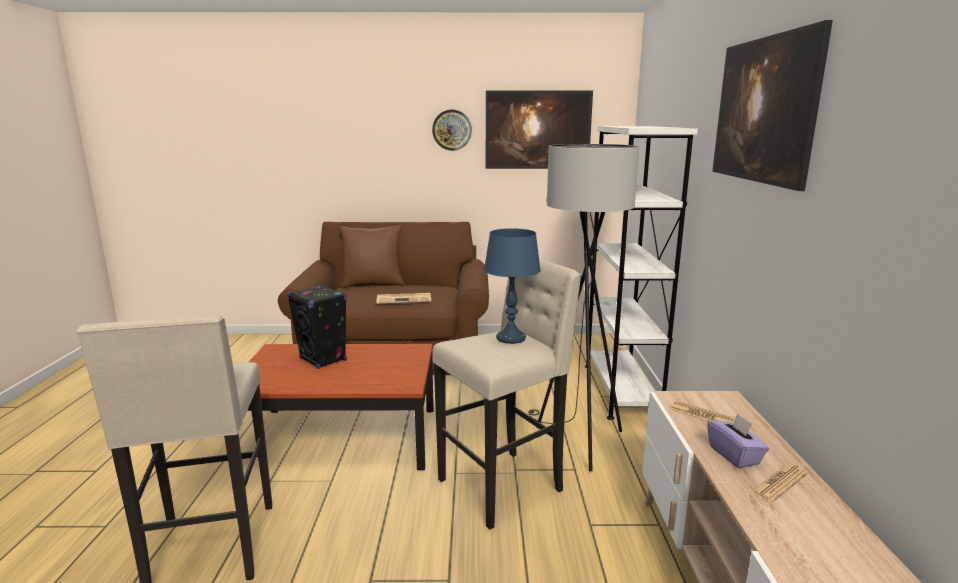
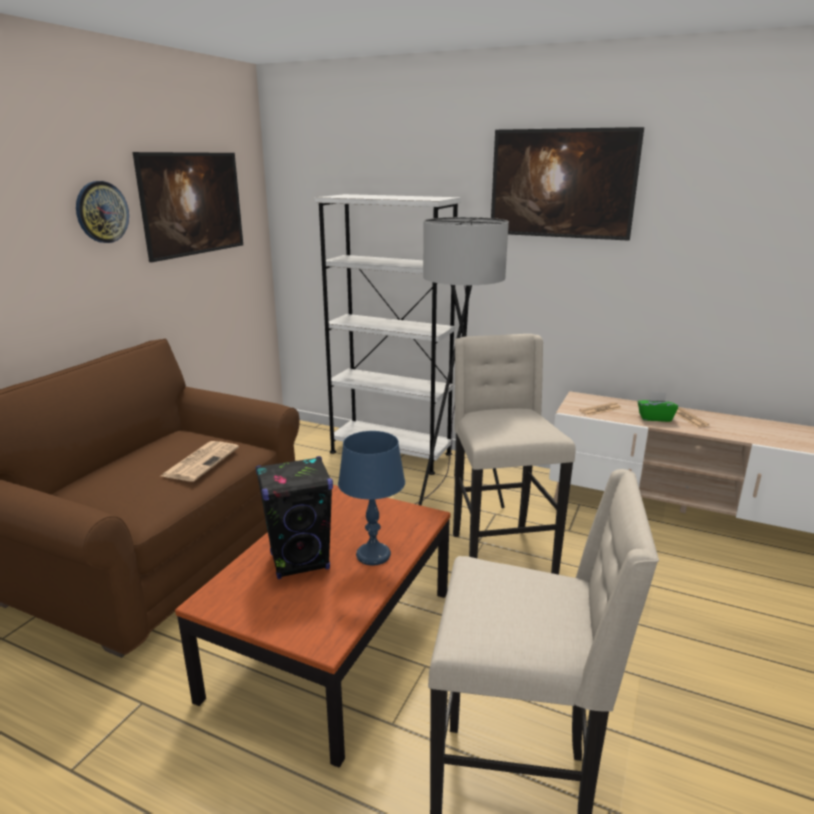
camera: 65 degrees left, 5 degrees up
(373, 284) = (93, 472): brown pillow -> none
(510, 338) = (499, 415): blue table lamp -> blue table lamp (372, 555)
(734, 455) = (655, 418): purple tissue box -> green tissue box

